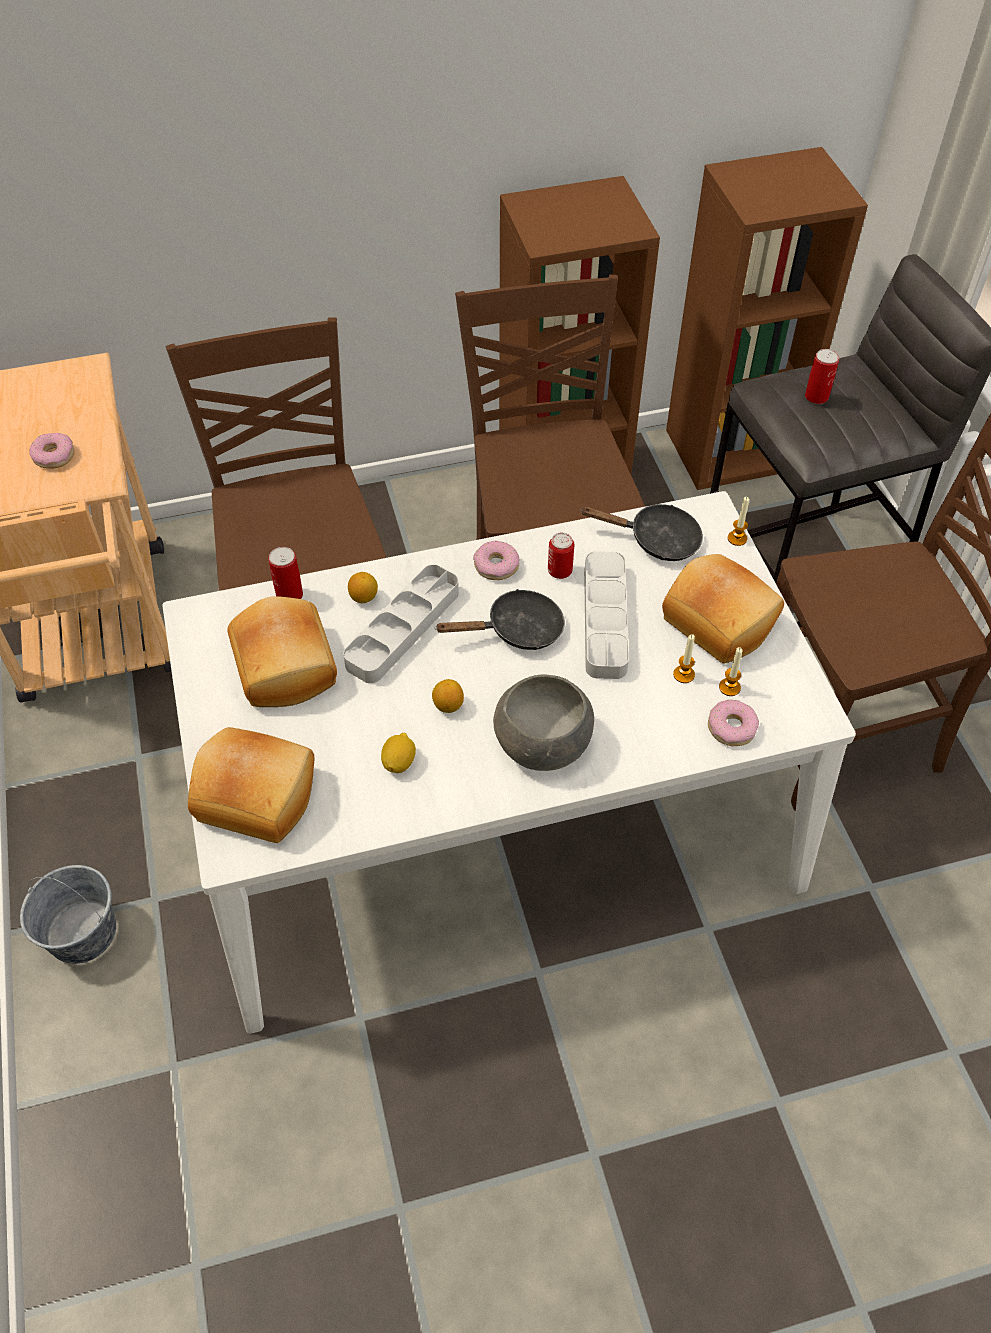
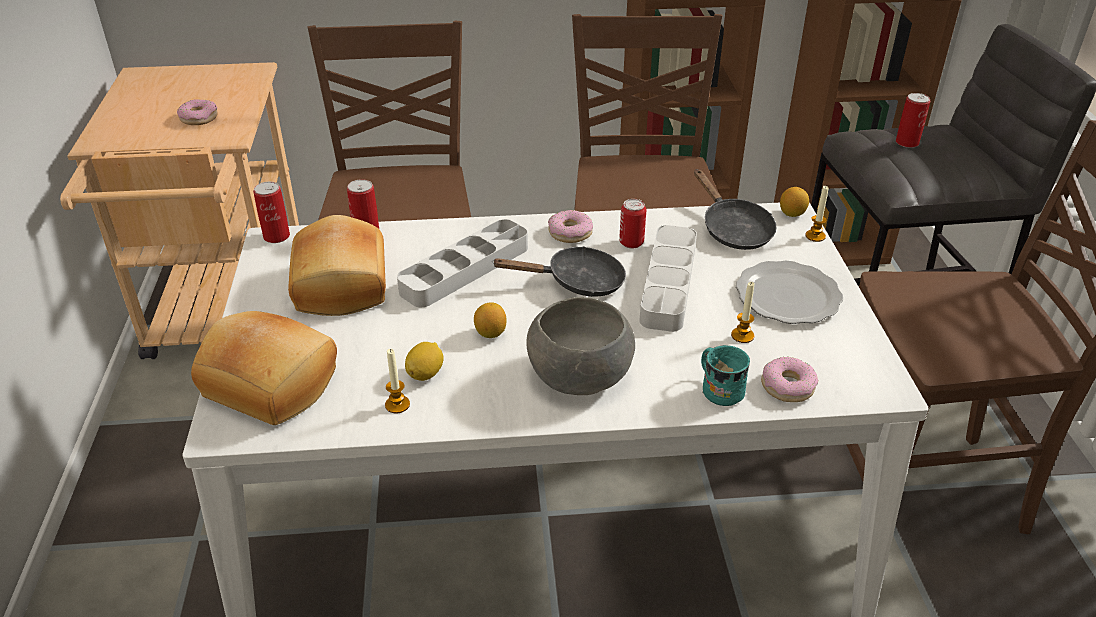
camera: 10 degrees right, 15 degrees down
(81, 932) = (116, 558): grey bucket -> none
(196, 610) = (276, 236): none -> can
(364, 597) = (435, 243): lemon -> lemon (792, 214)
(656, 540) = (733, 229): black frying pan -> black frying pan turned 45 degrees clockwise
(671, 740) = (718, 389): none -> turquoise mug
(721, 620) = (789, 296): bread -> plate
(729, 687) = (790, 352): candle -> candle (397, 405)

